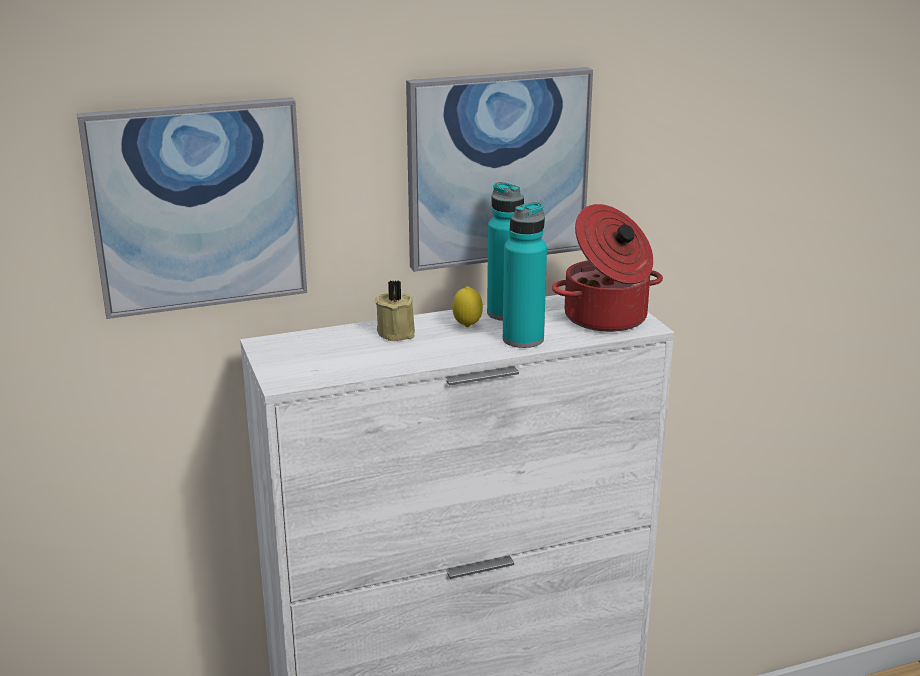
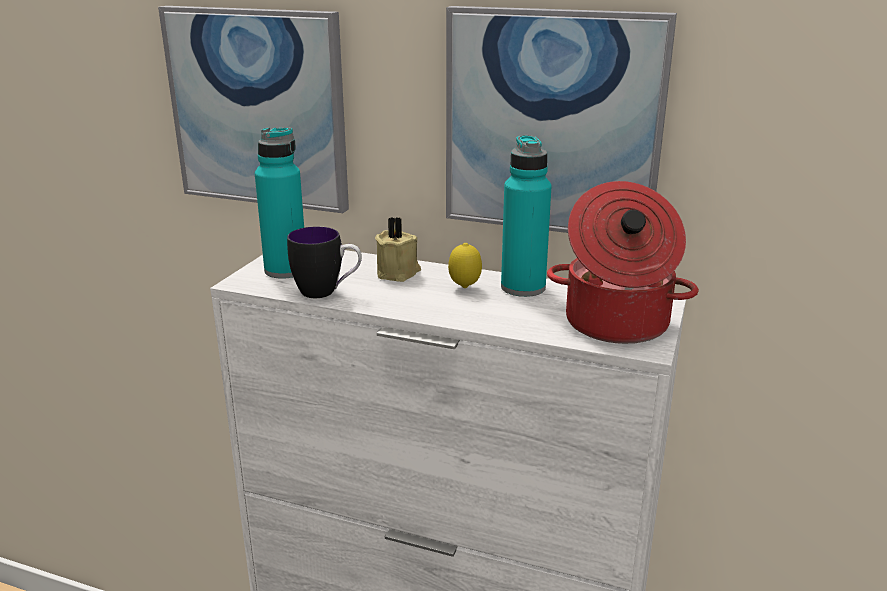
camera: 40 degrees right, 0 degrees up
(373, 365) = (327, 292): none -> mug
(523, 339) = (492, 316): turquoise bottle -> turquoise bottle (286, 270)

